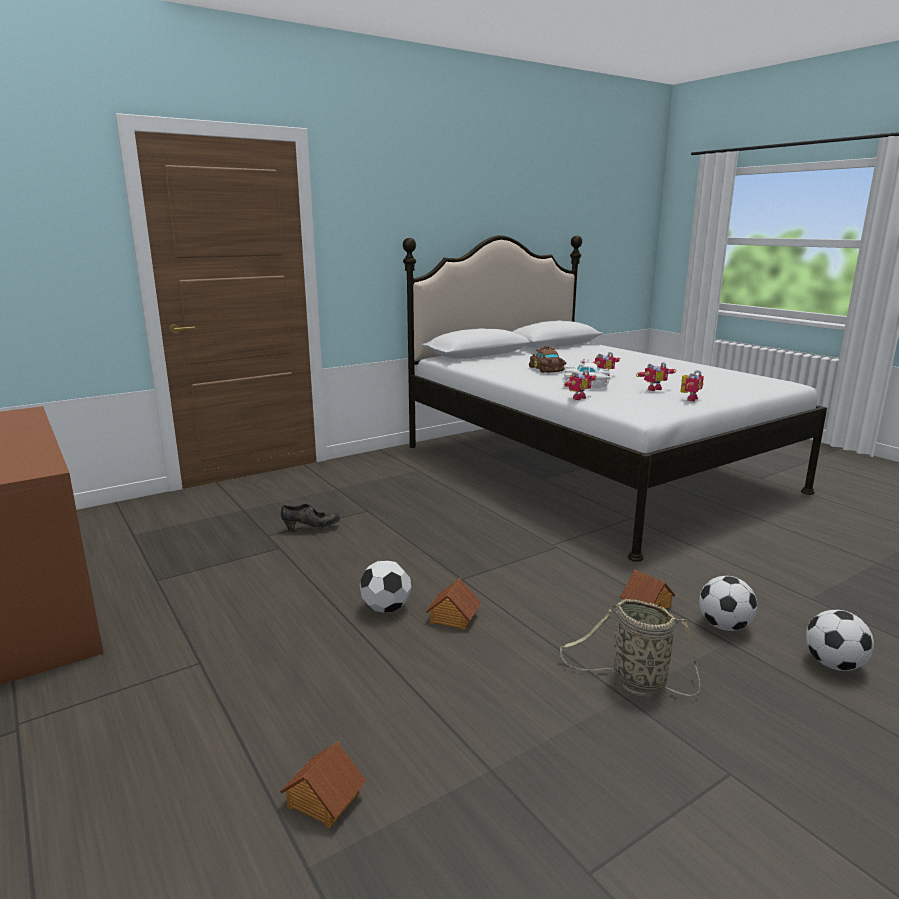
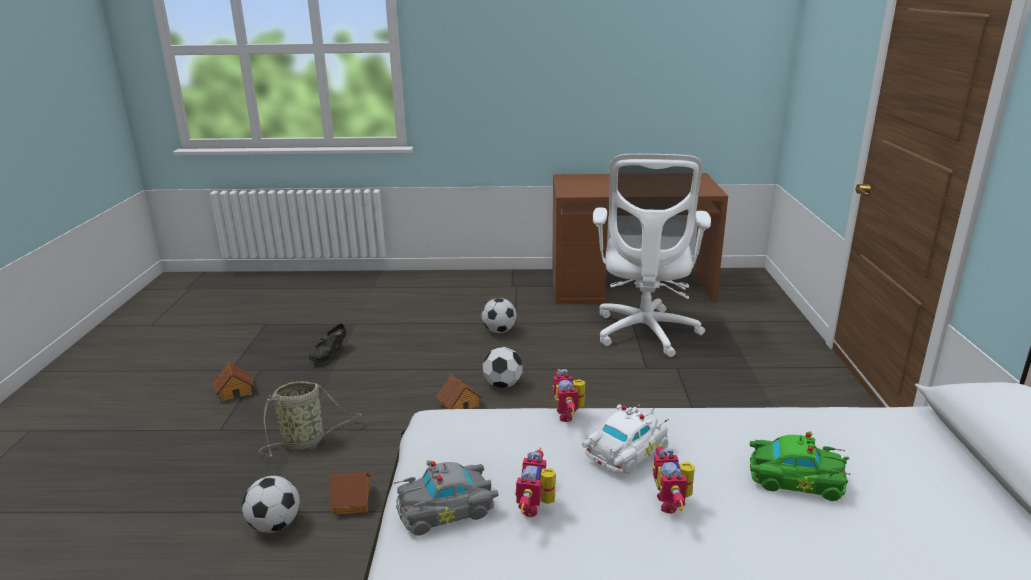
camera: 125 degrees right, 5 degrees up
(175, 569) = (644, 328): none -> white office chair
(311, 529) = (675, 389): black shoe -> black shoe (328, 355)
(323, 800) = (379, 332): toy house -> toy house (235, 391)
(546, 369) = (792, 478): brown toy car -> green toy car
(689, 399) = (448, 509): toy robot -> grey toy car
(833, 664) = (167, 546): football -> football (499, 331)

